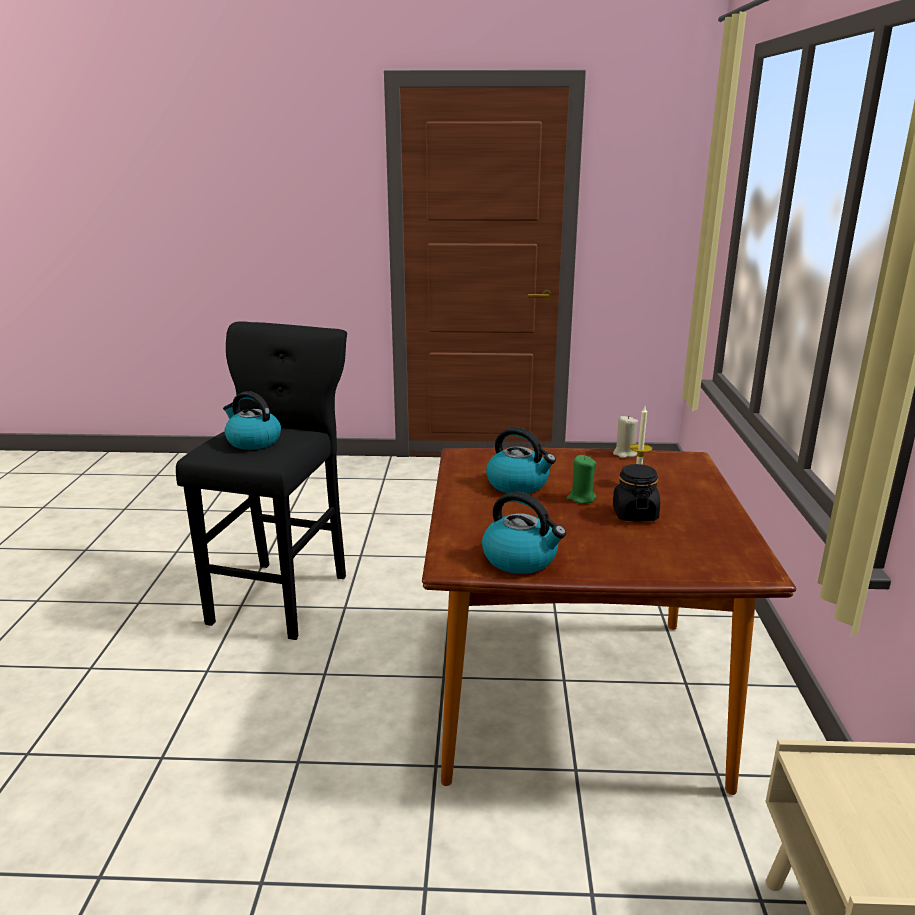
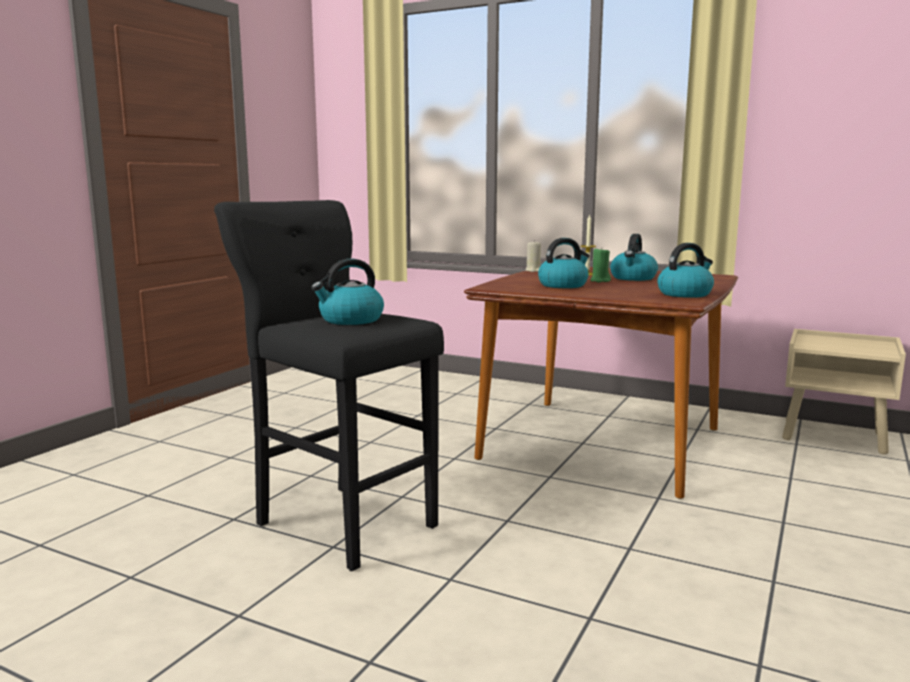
camera: 65 degrees left, 10 degrees down
(634, 514) = (633, 278): black jar -> kettle

